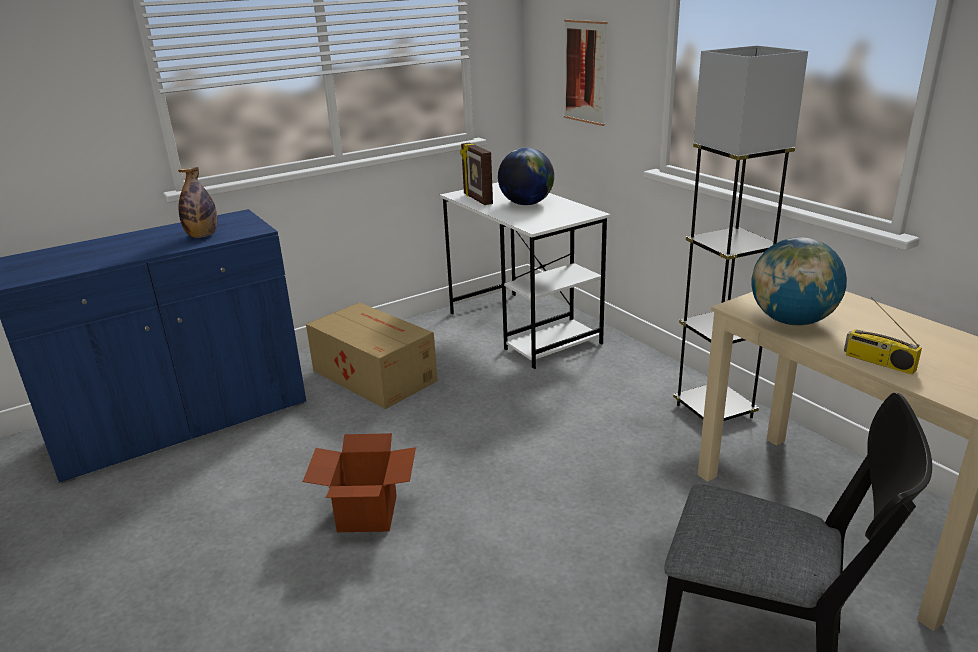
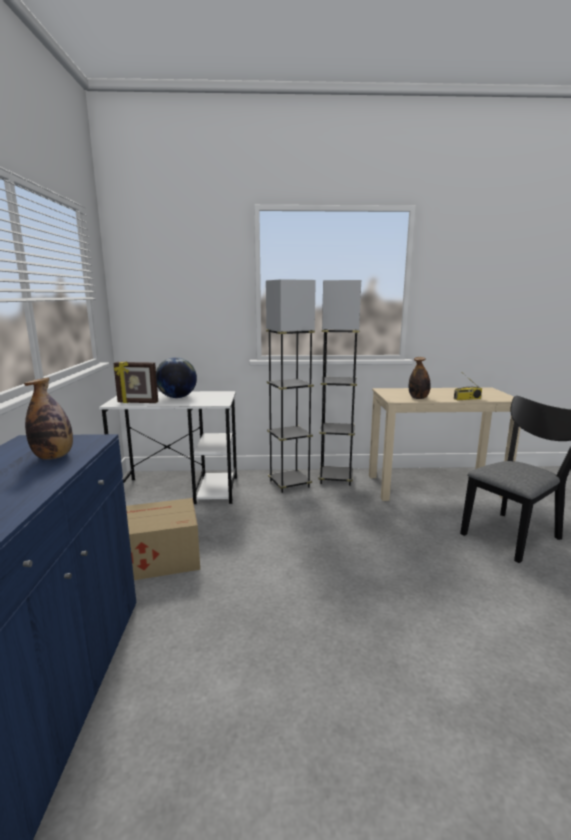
camera: 60 degrees left, 10 degrees down
(367, 513) = (324, 616): cardboard box -> none
(585, 72) = (181, 308): picture -> none
(639, 383) = (289, 484): none -> grey floor lamp
(792, 321) = (418, 398): globe -> bottle

